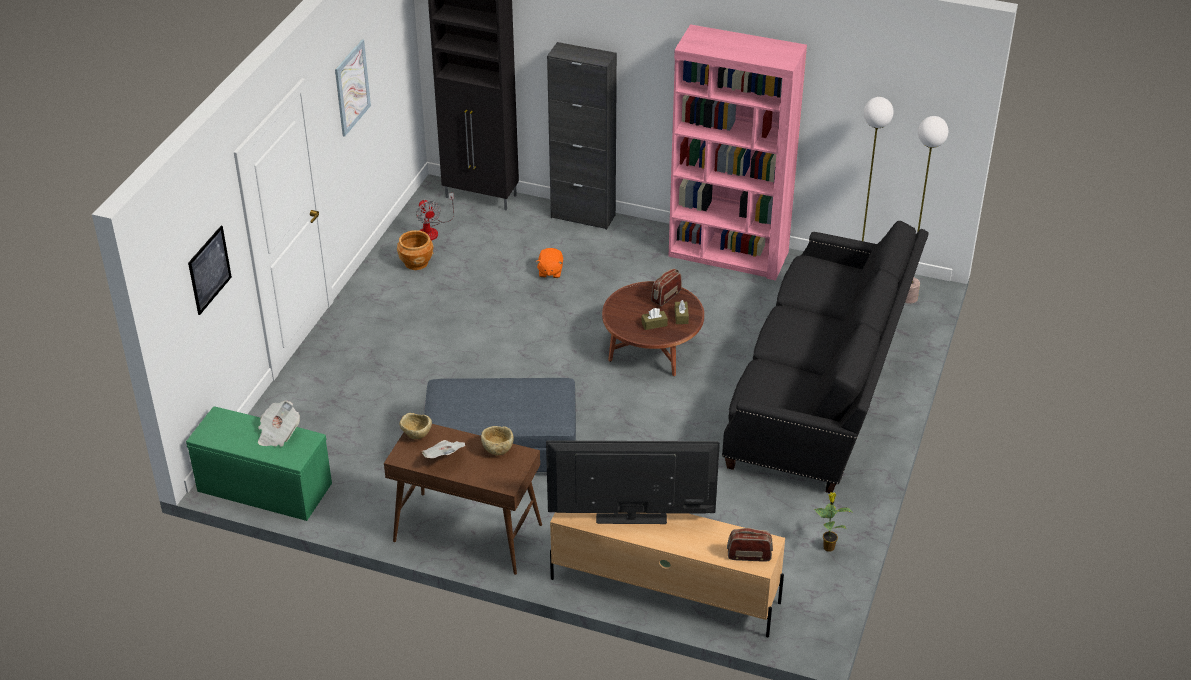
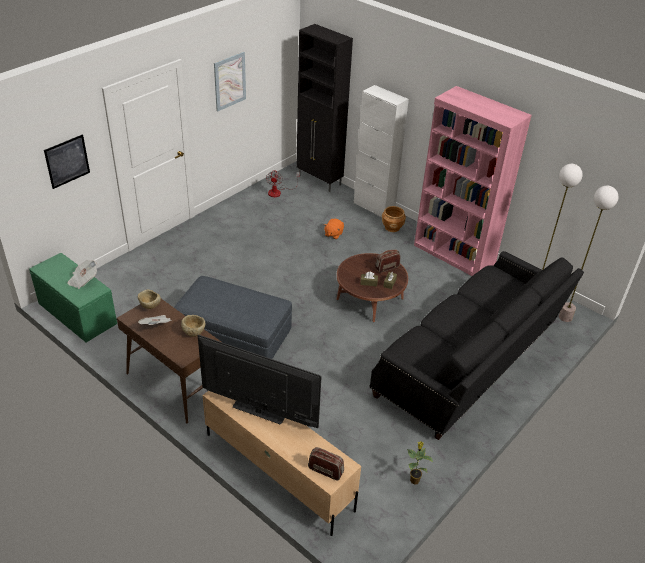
camera: 20 degrees right, 0 degrees up
(416, 262) = (257, 207): brown planter -> brown planter (392, 227)
(583, 216) = (374, 207): black cabinet -> white cabinet

